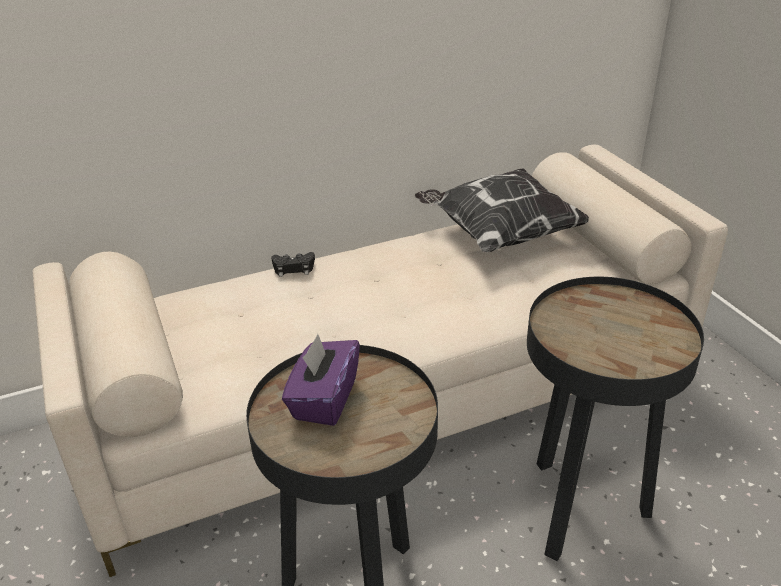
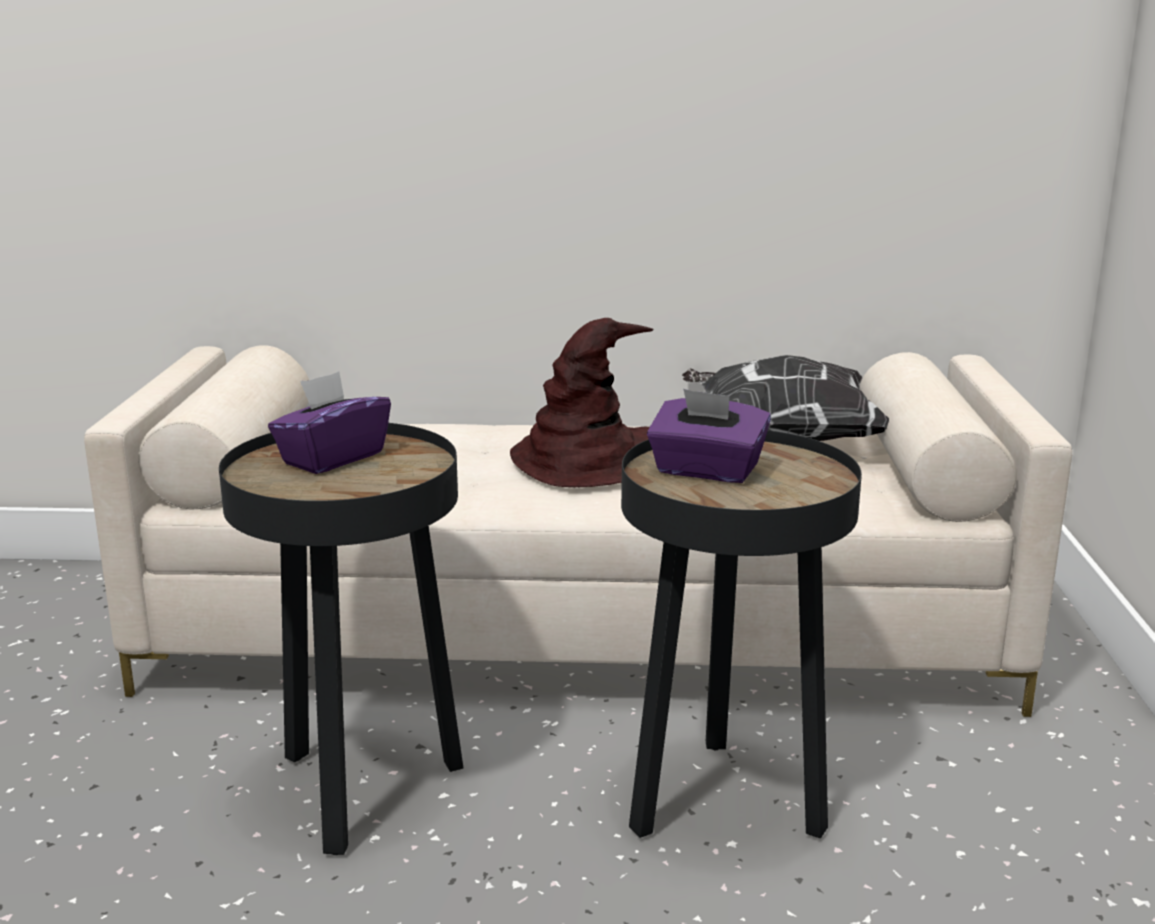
camera: 25 degrees right, 15 degrees down
(293, 268) = (487, 423): black game controller -> none
(399, 290) = (588, 459): none -> brown hat
(588, 331) = (706, 471): none -> purple tissue box

